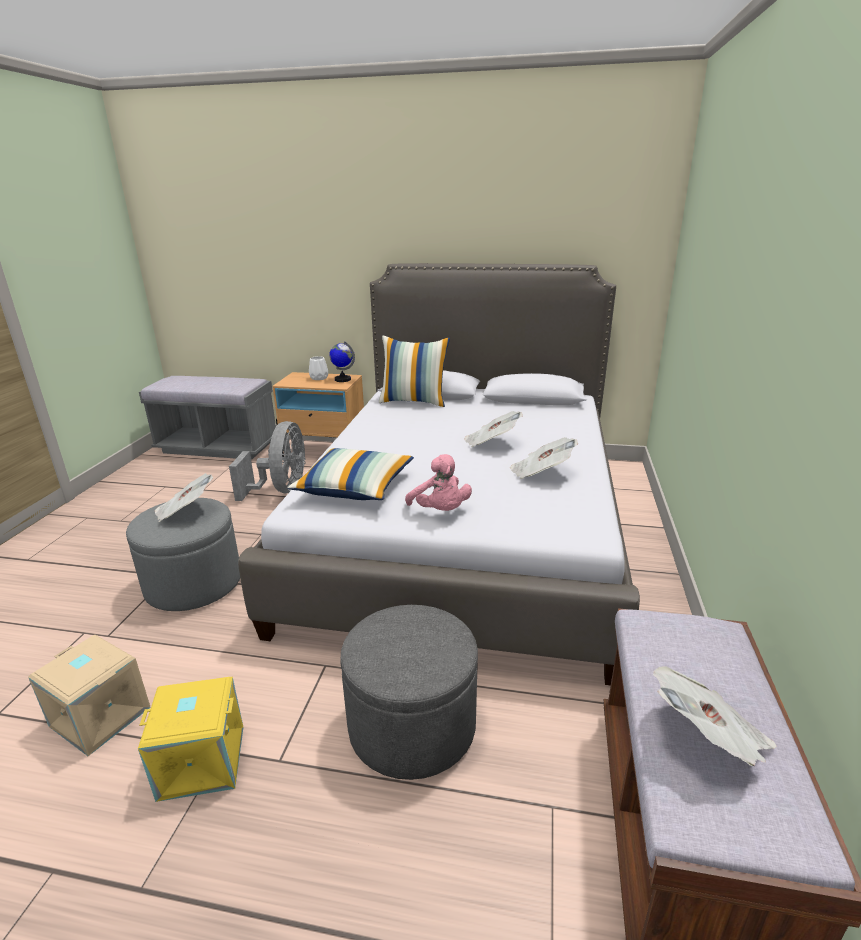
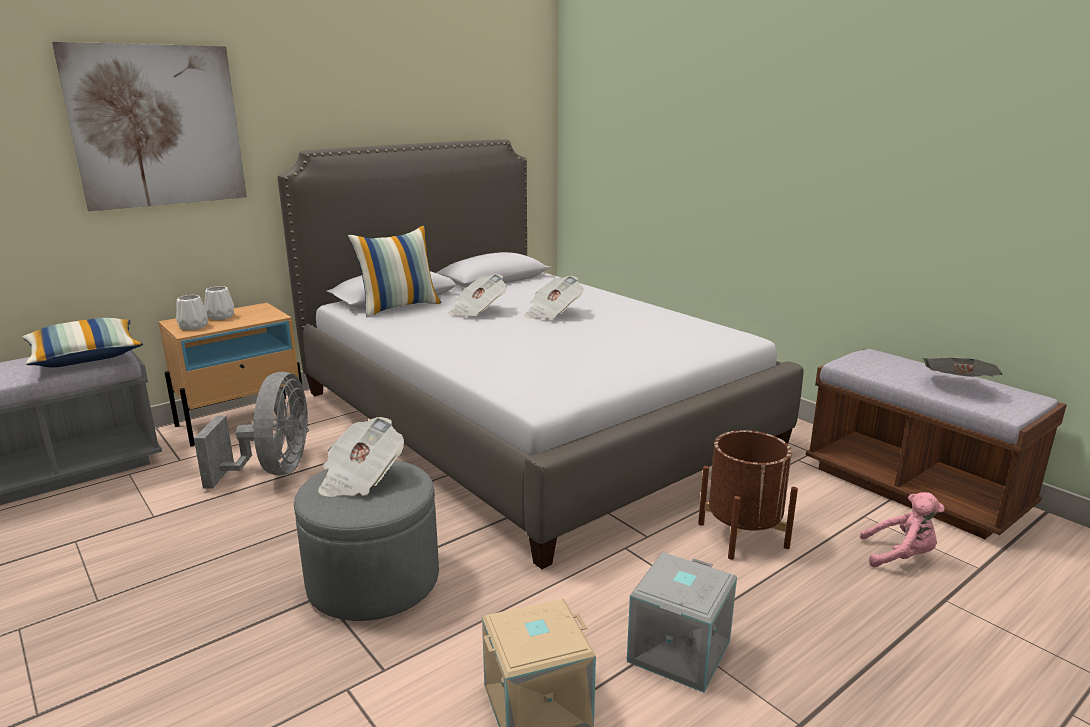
camera: 50 degrees left, 5 degrees down
(203, 760) = (677, 650): yellow storage box -> grey storage box
(282, 490) = (273, 470): grey fan -> grey fan turned 45 degrees clockwise
(295, 380) = (194, 326): none -> white vase
(299, 240) = (157, 126): none -> picture
(342, 379) = (258, 311): globe -> none
(355, 488) = (544, 371): pillow -> pillow (86, 357)
(412, 725) = (742, 535): grey ottoman -> brown planter
(440, 511) = (639, 360): pink plush toy -> pink plush toy (900, 556)
(540, 473) = (633, 319): newspaper -> newspaper (477, 311)

